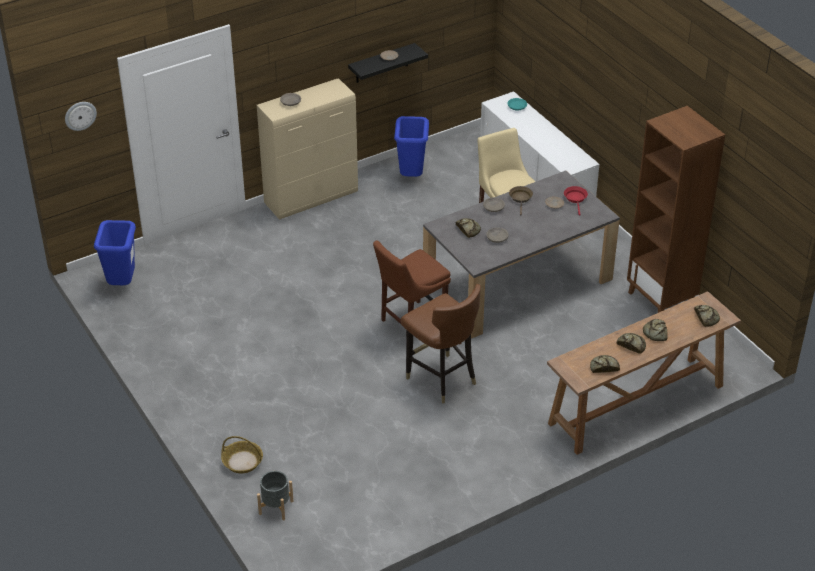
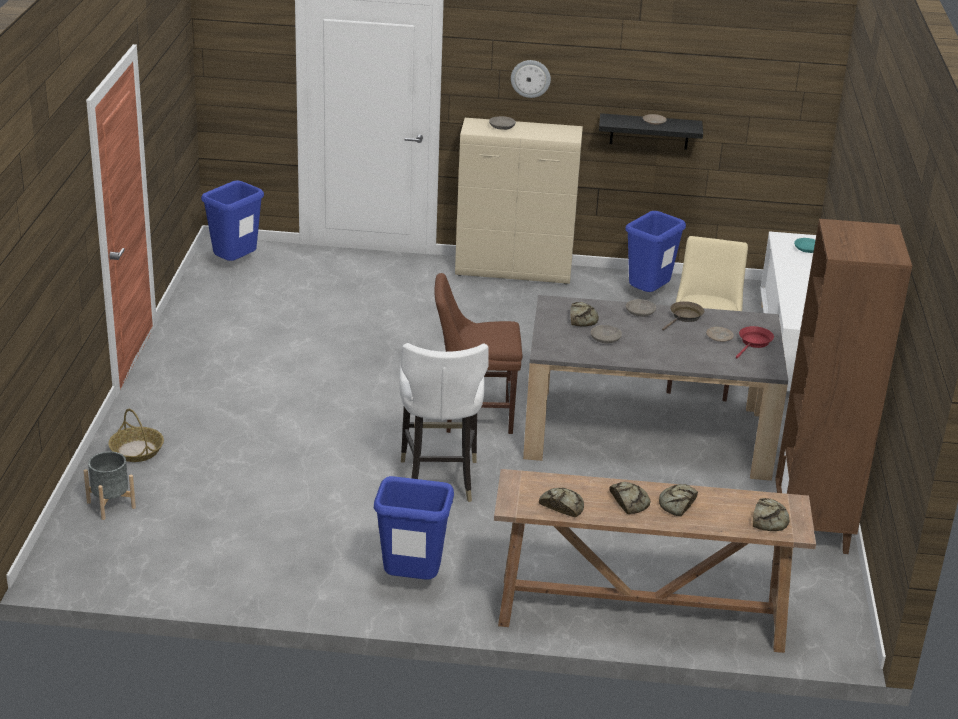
camera: 35 degrees right, 10 degrees down
(80, 115) = (240, 41): wall clock -> wall clock (530, 78)
(441, 379) = (438, 479): brown chair -> white chair
(503, 455) = (411, 582): none -> blue trash can

